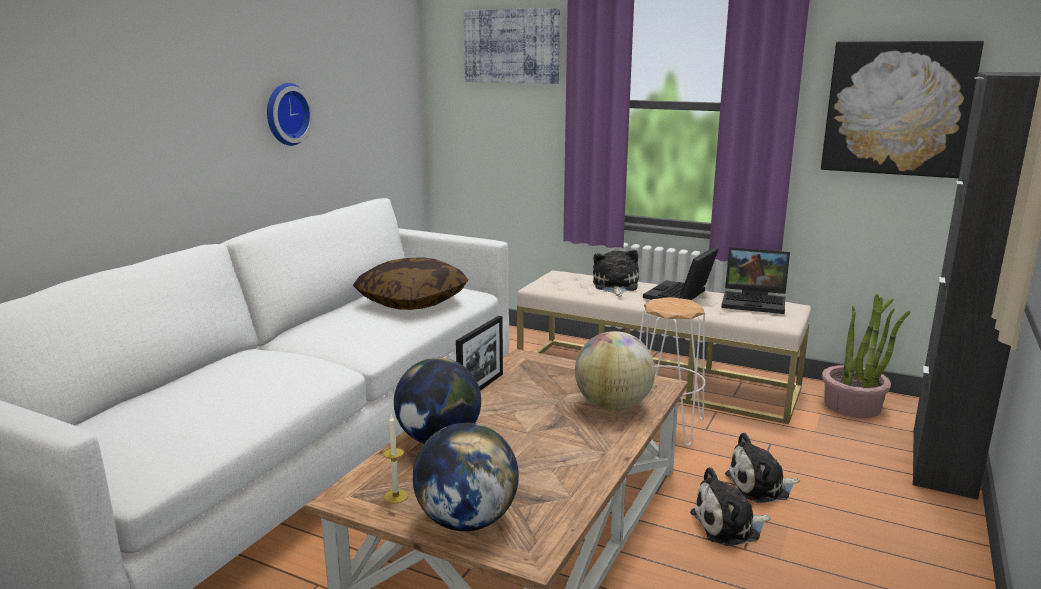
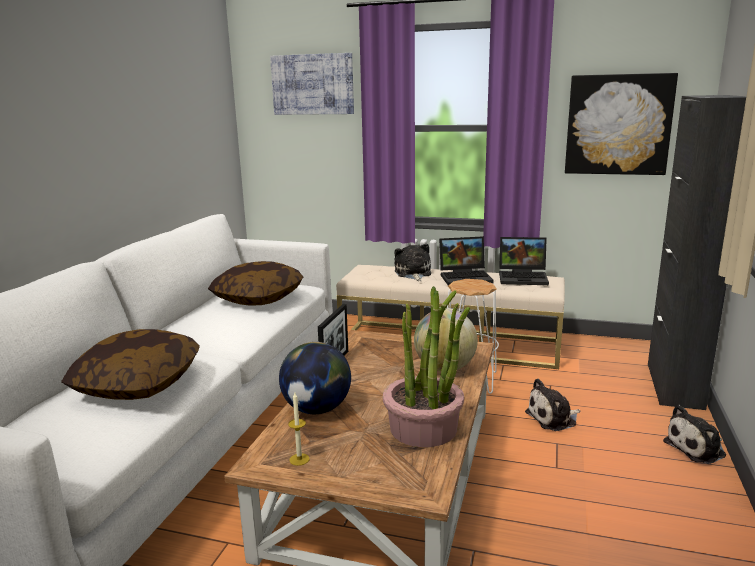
camera: 10 degrees left, 0 degrees up
(238, 387) = (138, 383): none -> pillow
(285, 114) = (134, 146): wall clock -> none
(466, 521) = (365, 472): globe -> none
(680, 296) = (466, 277): laptop -> laptop turned 120 degrees counterclockwise
(729, 526) = (540, 451): plush toy -> plush toy (697, 448)
(853, 405) = (600, 350): potted plant -> potted plant (424, 428)

